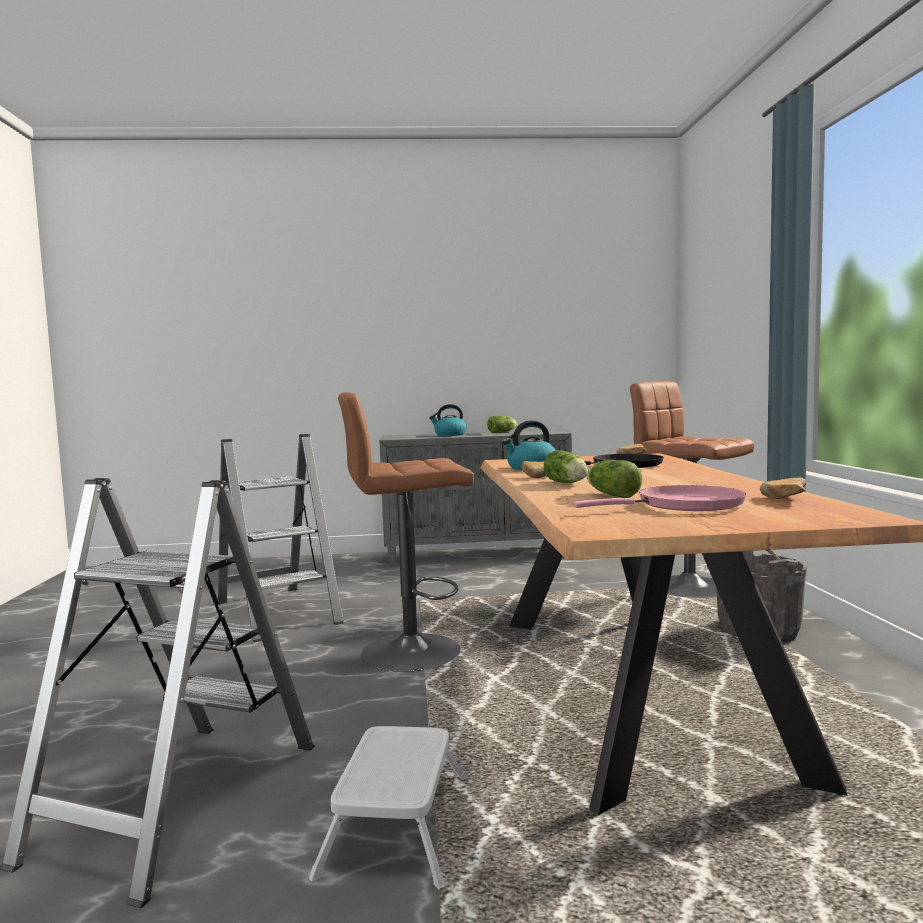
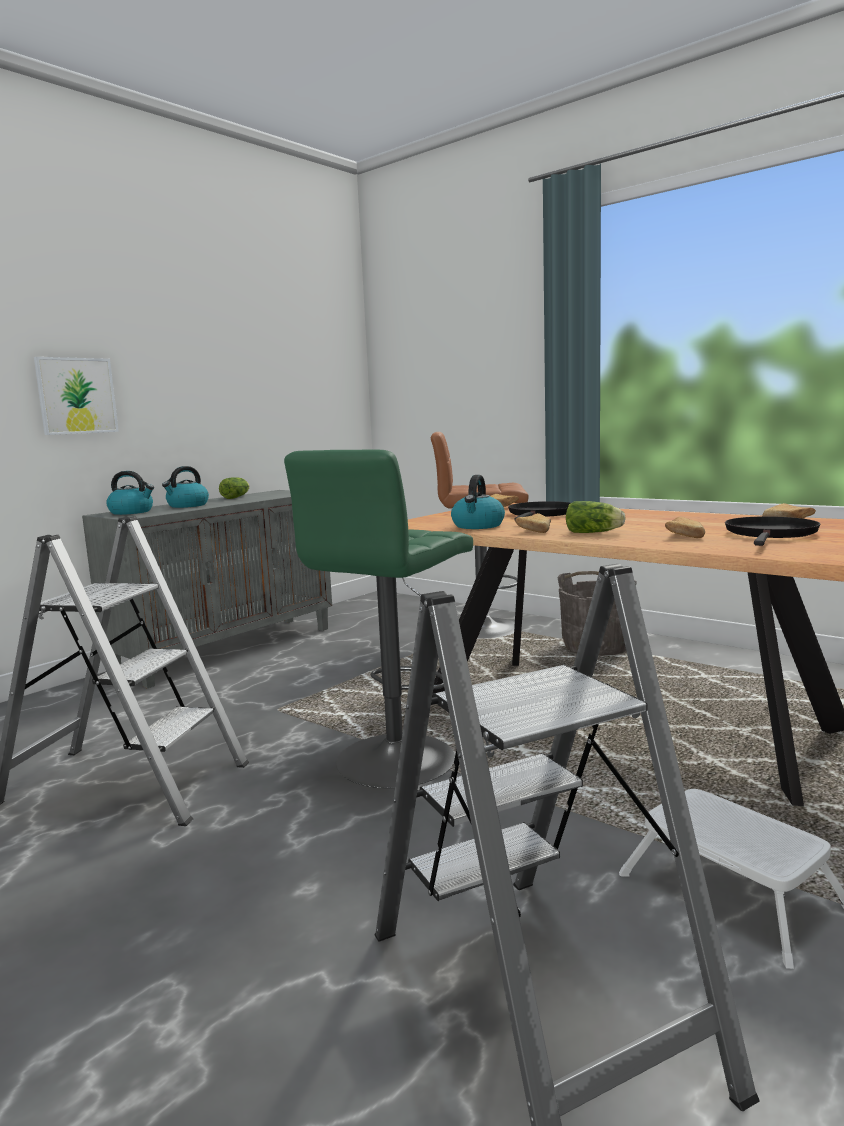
camera: 45 degrees left, 5 degrees up
(388, 351) = (77, 396): none -> picture
(406, 436) = (132, 512): none -> kettle
(409, 652) = (394, 760): brown stool -> green stool
(611, 495) = (684, 535): lettuce -> bread
(684, 505) = (770, 534): pink frying pan -> black frying pan

